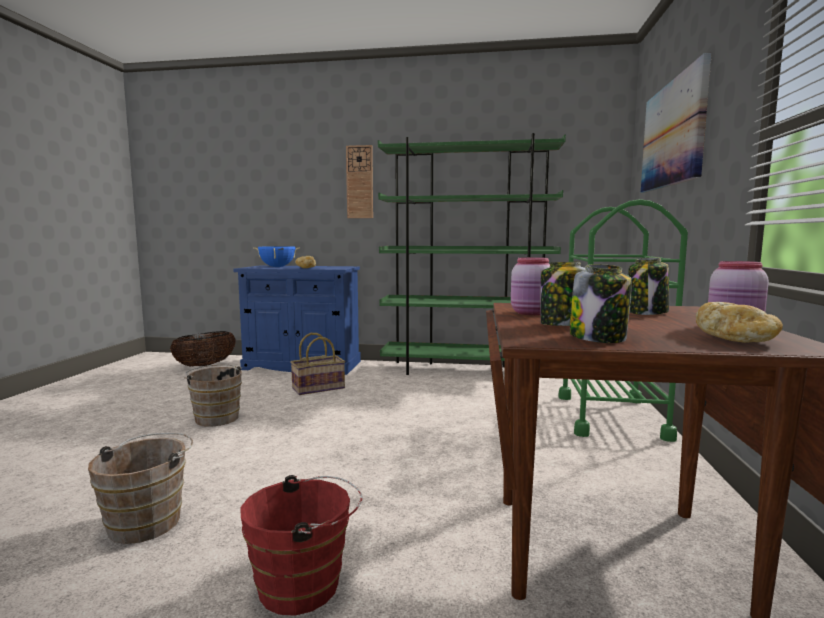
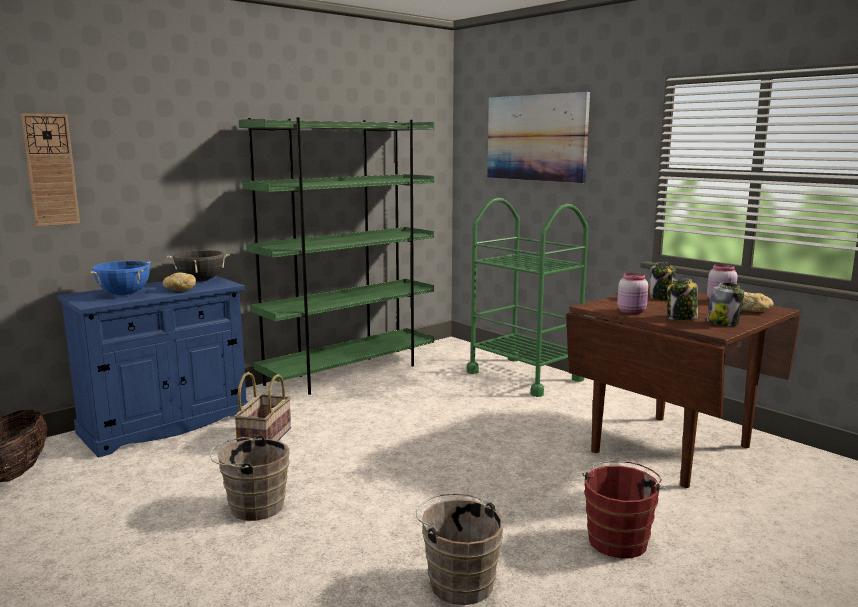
camera: 50 degrees left, 5 degrees up
(337, 267) = (200, 281): none -> black cooking pot
(359, 182) = (200, 162): wall clock -> wall clock (50, 170)

